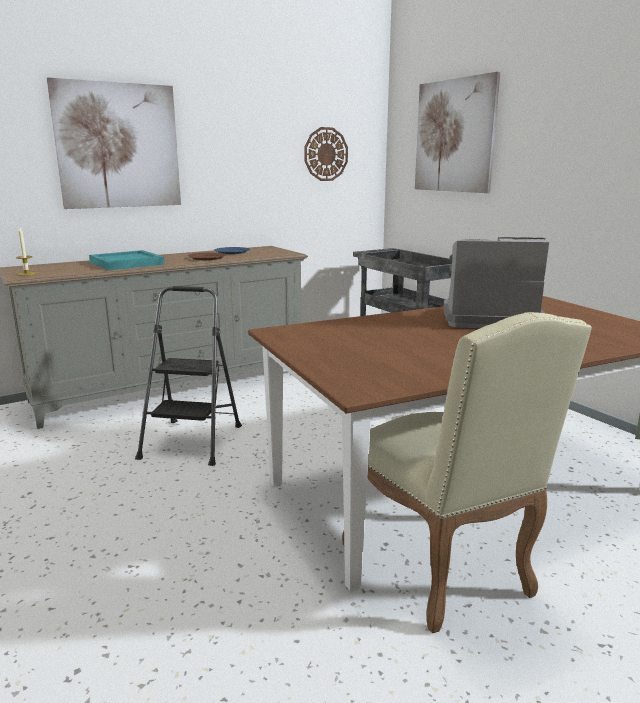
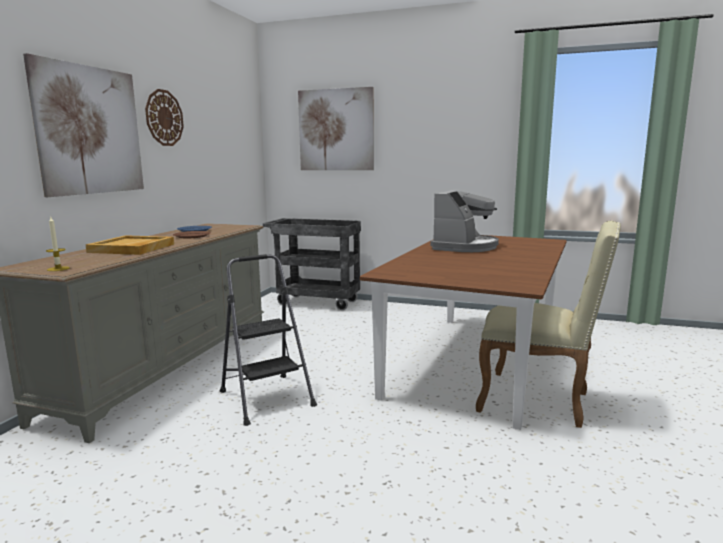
camera: 40 degrees left, 5 degrees down
(126, 263) = (132, 248): turquoise tray -> beige tray
(326, 154) = (231, 142): wall clock -> wall clock (164, 118)
(489, 319) = (464, 247): coffee machine -> coffee machine turned 150 degrees clockwise

